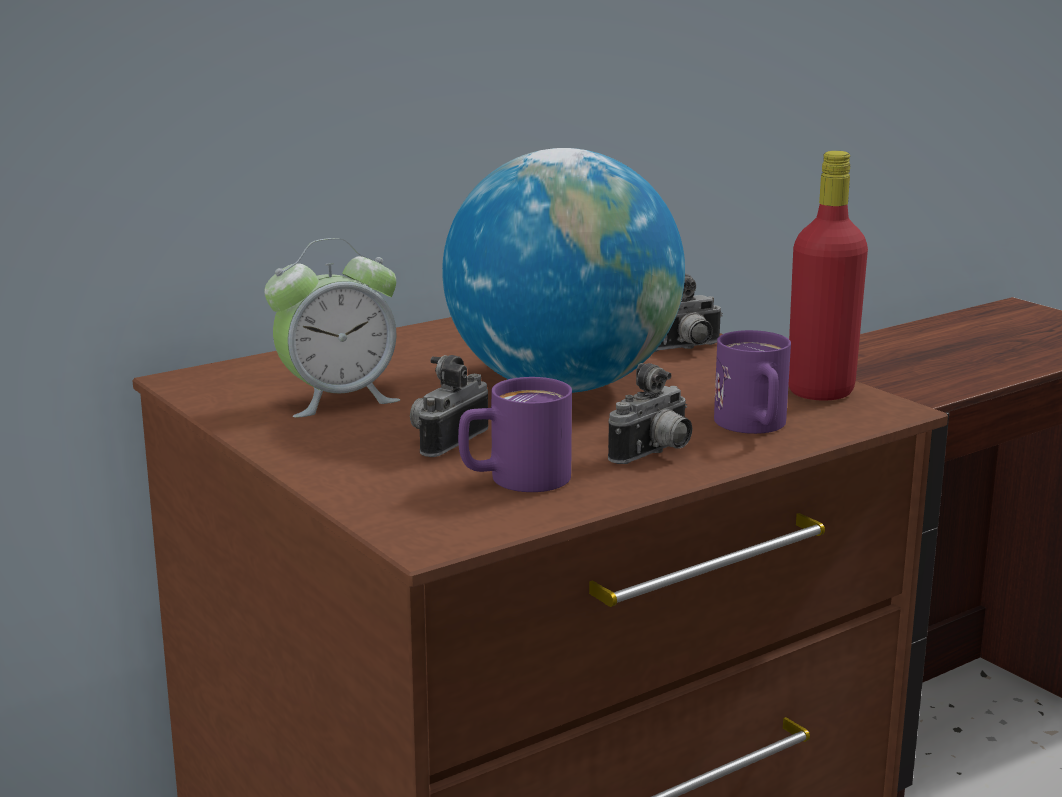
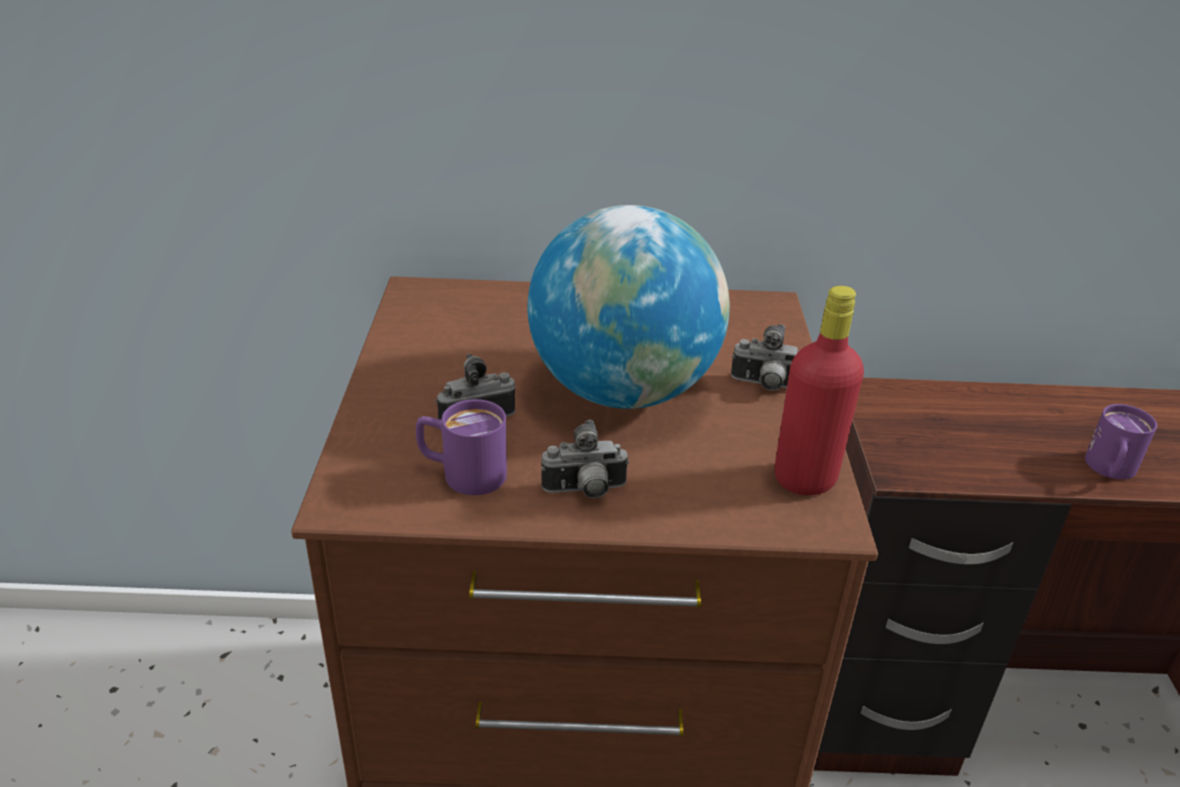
camera: 35 degrees right, 15 degrees up
(337, 399) = (468, 344): alarm clock -> none
(755, 427) = (696, 496): purple mug -> purple mug (1109, 471)

